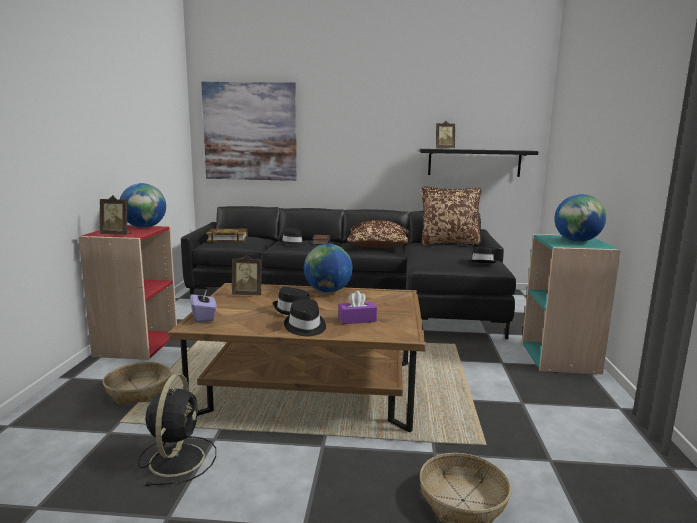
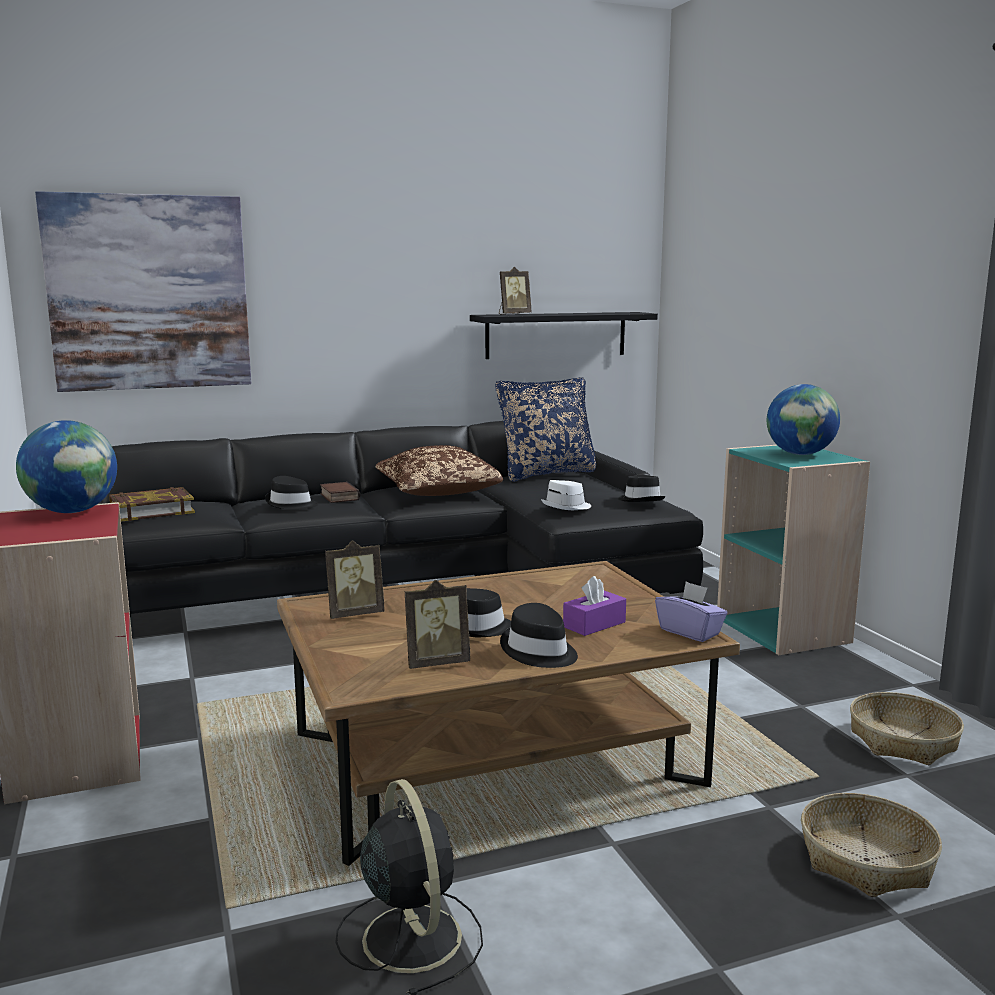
camera: 25 degrees left, 0 degrees up
(117, 235) = (51, 535): picture frame -> picture frame (436, 663)
(138, 391) = (193, 843): basket -> basket (902, 741)
(204, 317) = (346, 669): purple tissue box -> purple tissue box (690, 632)
(327, 291) = (480, 585): globe -> none
(431, 260) = (567, 506): none -> white hat
(450, 244) = (548, 475): brown pillow -> blue pillow

